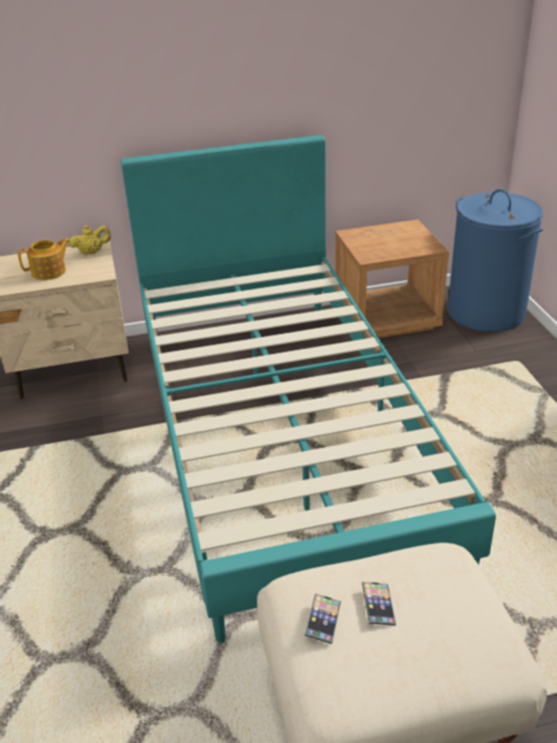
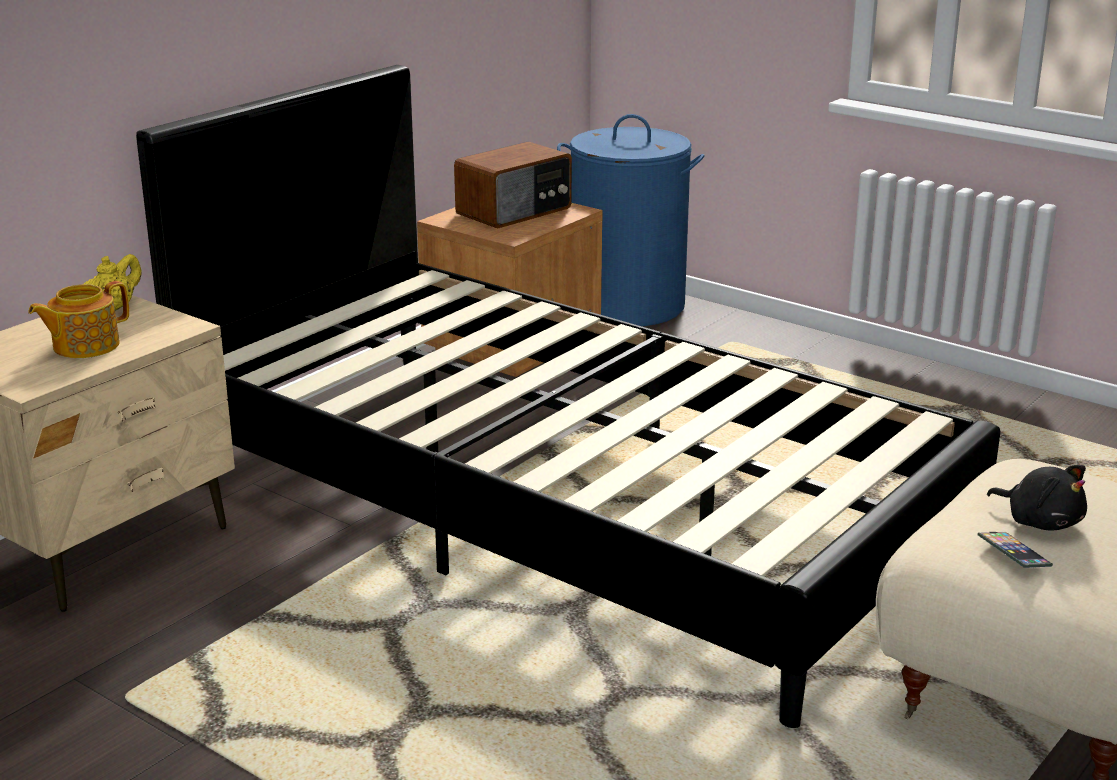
camera: 40 degrees left, 10 degrees down
(49, 272) = (84, 346): teapot -> teapot turned 150 degrees counterclockwise
(281, 435) = (557, 506): turquoise bed -> black bed
(378, 605) = (1040, 521): phone -> black plush toy
(396, 239) = (515, 211): none -> radio

